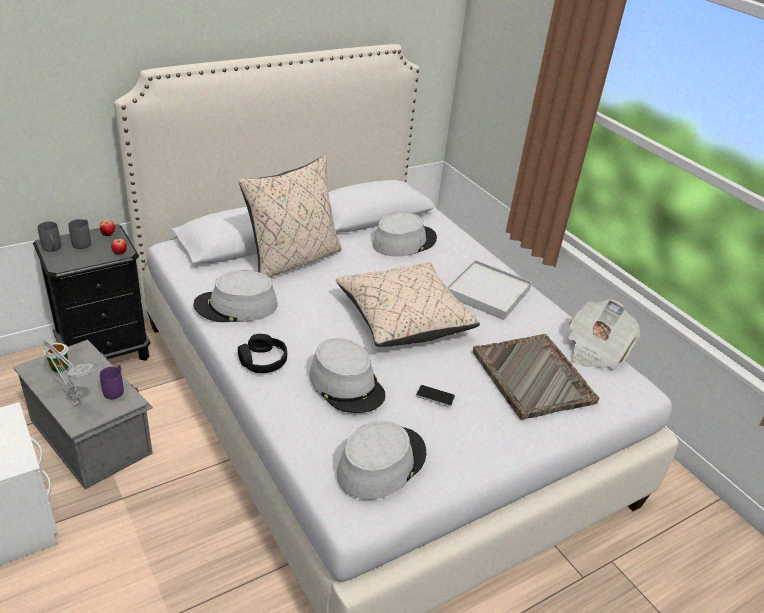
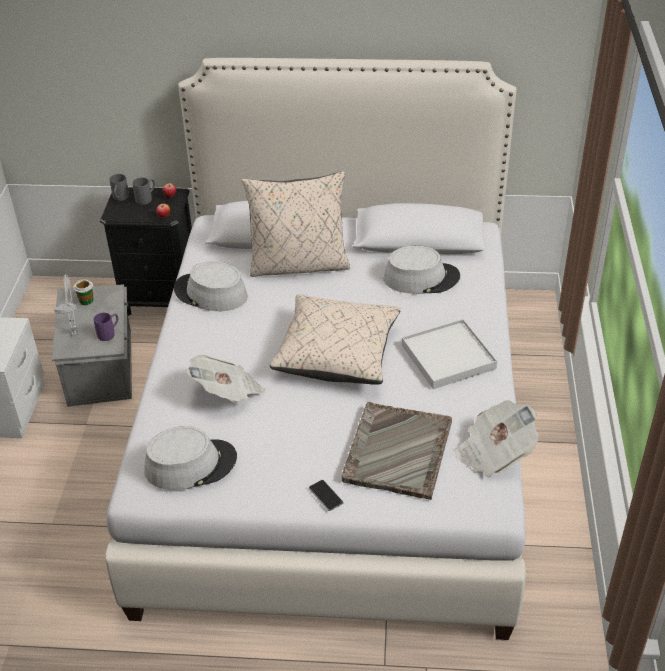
camera: 40 degrees right, 5 degrees up
(263, 361) = (186, 348): black headphones -> none
(347, 385) = (228, 393): grey hat -> newspaper
(435, 396) = (289, 431): phone -> phone (325, 496)

